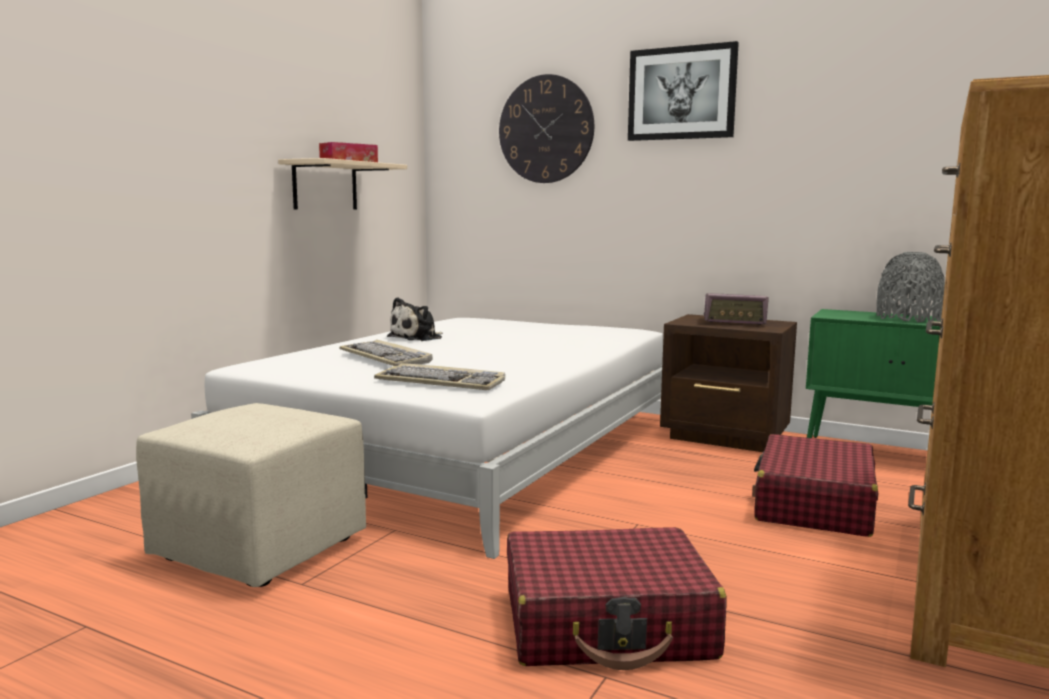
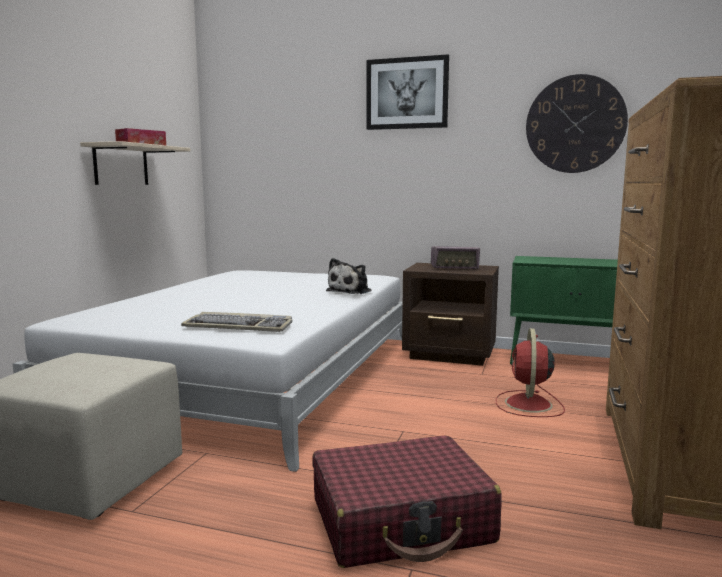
camera: 10 degrees left, 0 degrees up
(386, 358) = (186, 307): keyboard -> none
(418, 338) = (207, 289): plush toy -> plush toy (351, 291)
(546, 129) = (301, 120): wall clock -> wall clock (575, 124)
(813, 505) = (528, 404): red suitcase -> red fan
(908, 318) = (580, 261): grey vase -> none

